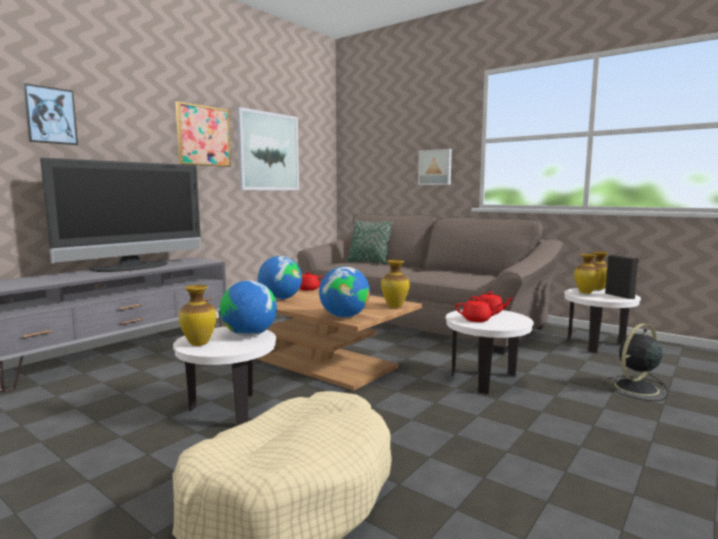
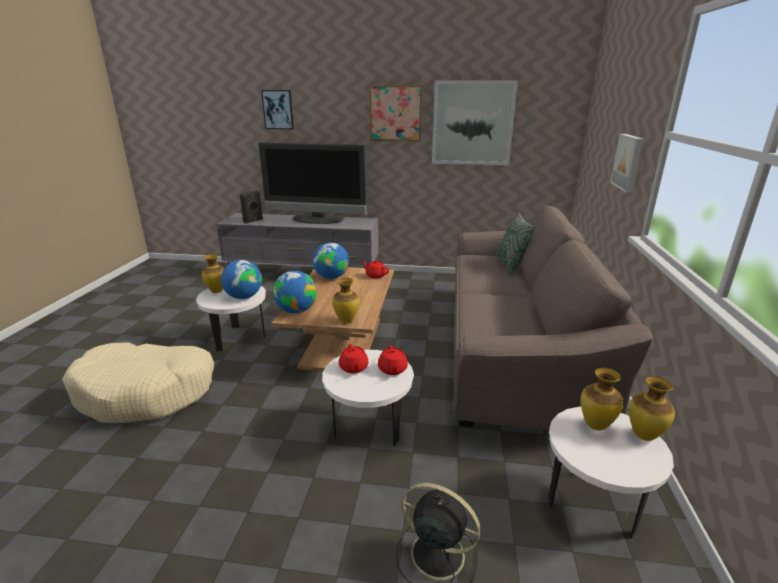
camera: 60 degrees right, 15 degrees up
(620, 296) = (617, 462): black speaker -> black speaker (253, 221)

